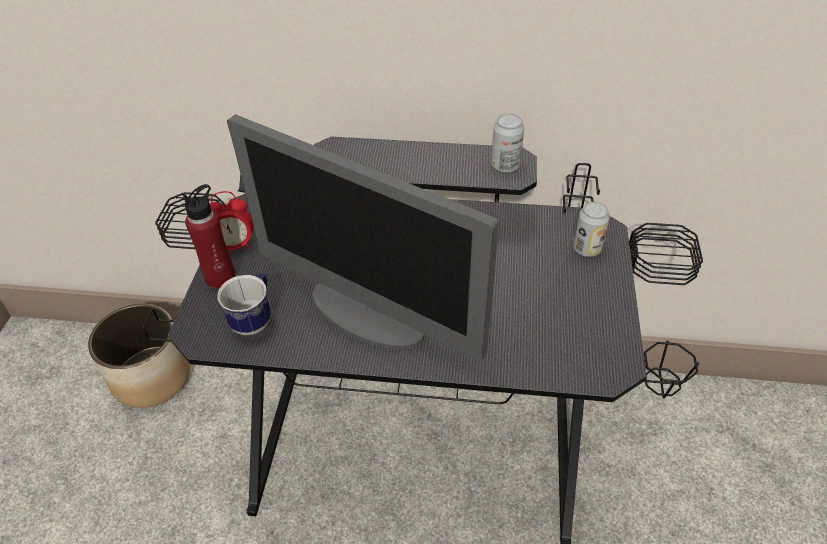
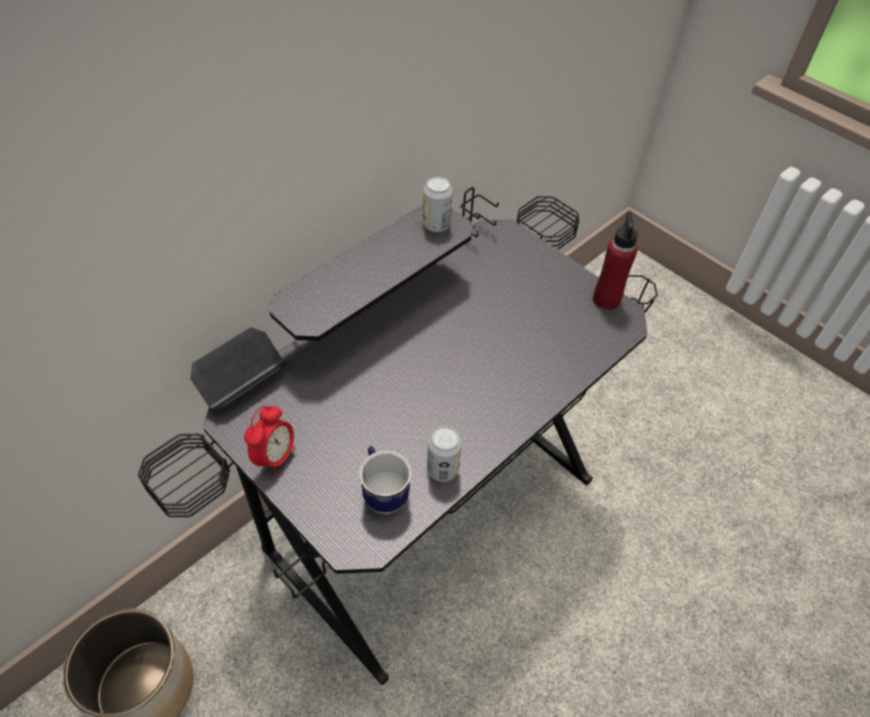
camera: 55 degrees left, 5 degrees up
(220, 277) = (303, 490): red bottle -> red bottle (606, 299)
(368, 315) = (453, 414): monitor -> none
(586, 249) = (513, 253): can -> can (442, 469)

